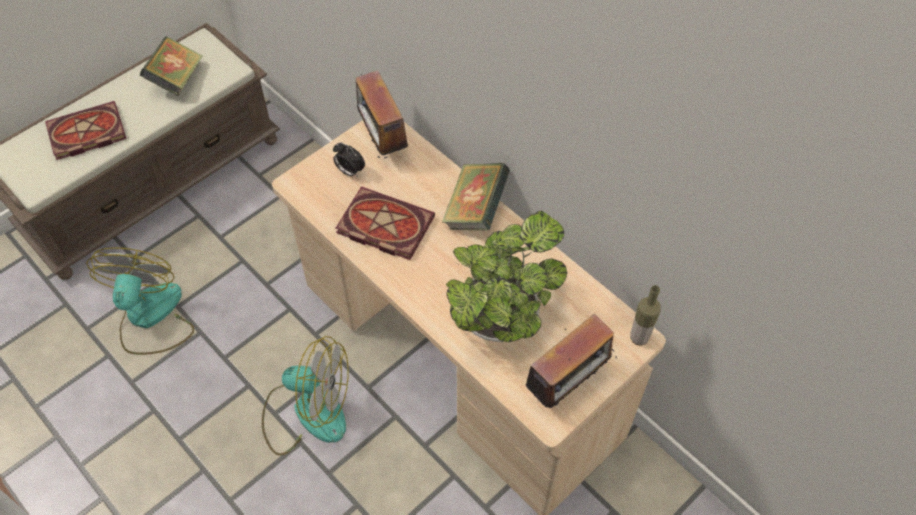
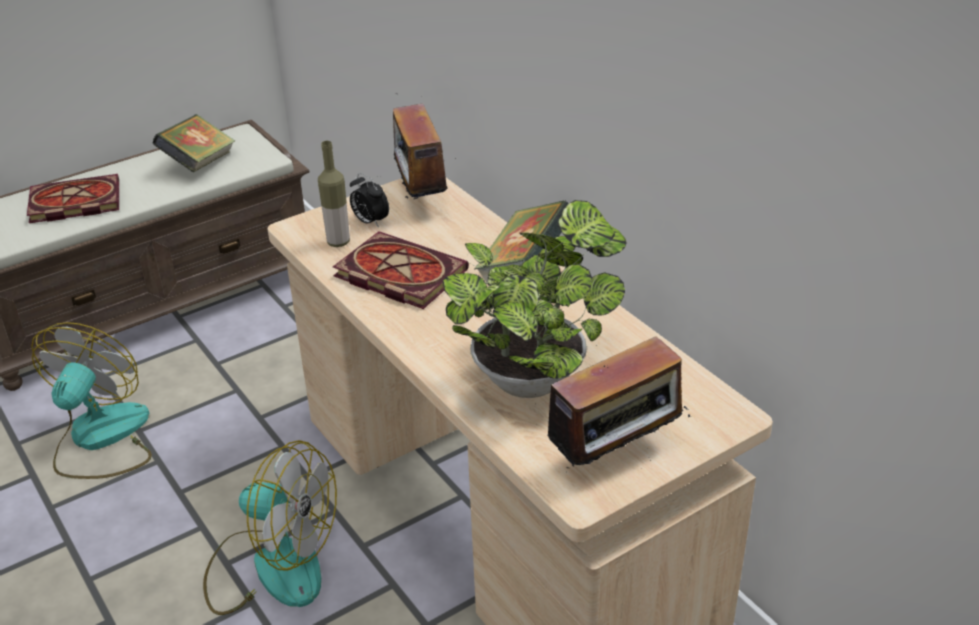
camera: 10 degrees right, 20 degrees down
(639, 337) = (732, 415): bottle -> bottle (338, 242)

